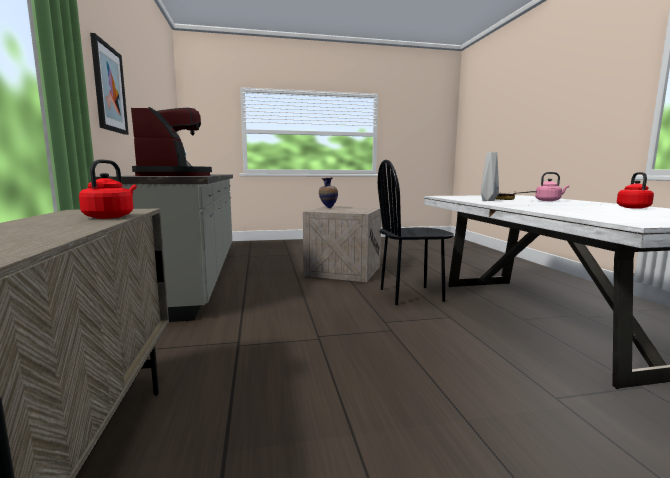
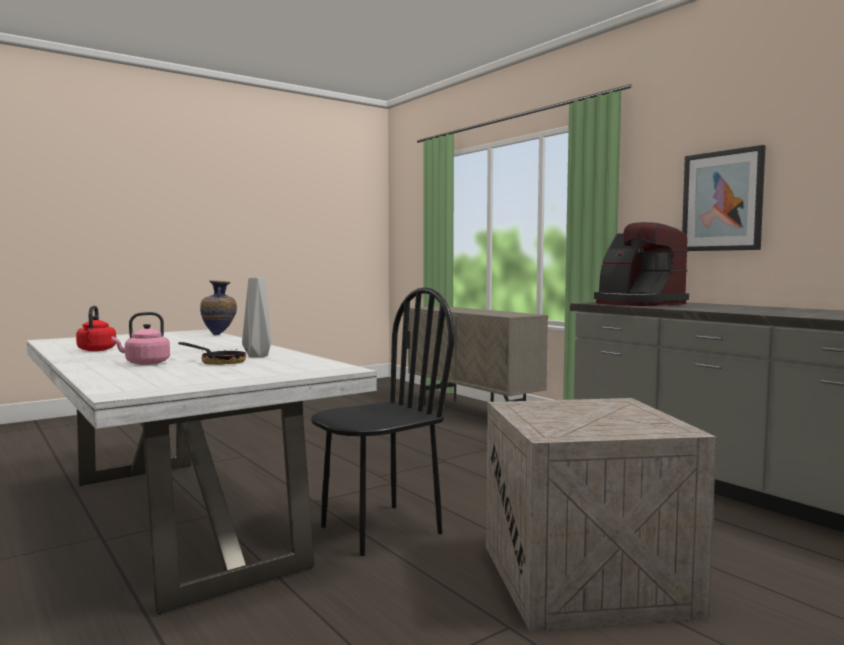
camera: 155 degrees right, 5 degrees down
(111, 217) = (485, 313): red kettle -> none
(328, 208) = (642, 418): vase -> vase (219, 335)

